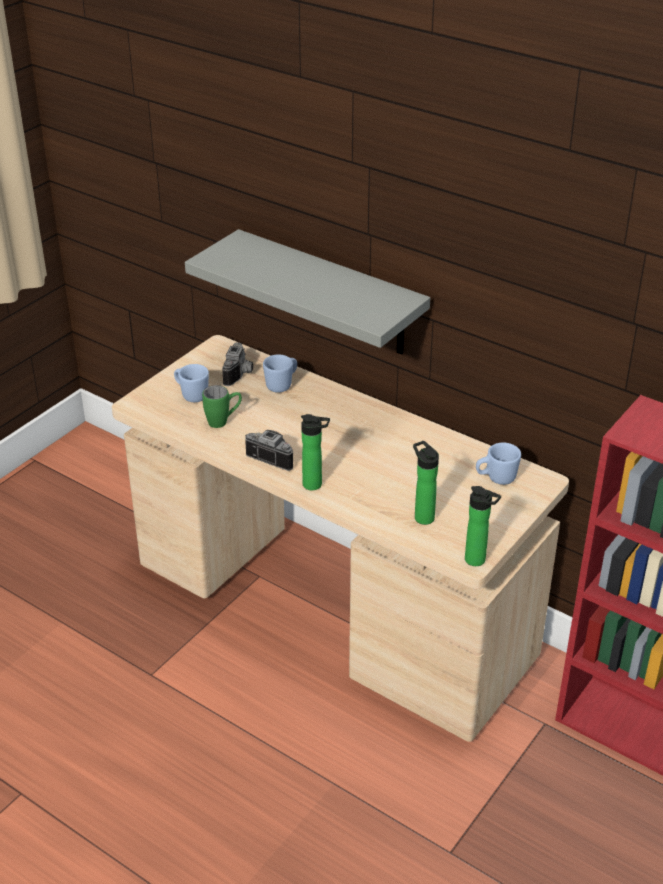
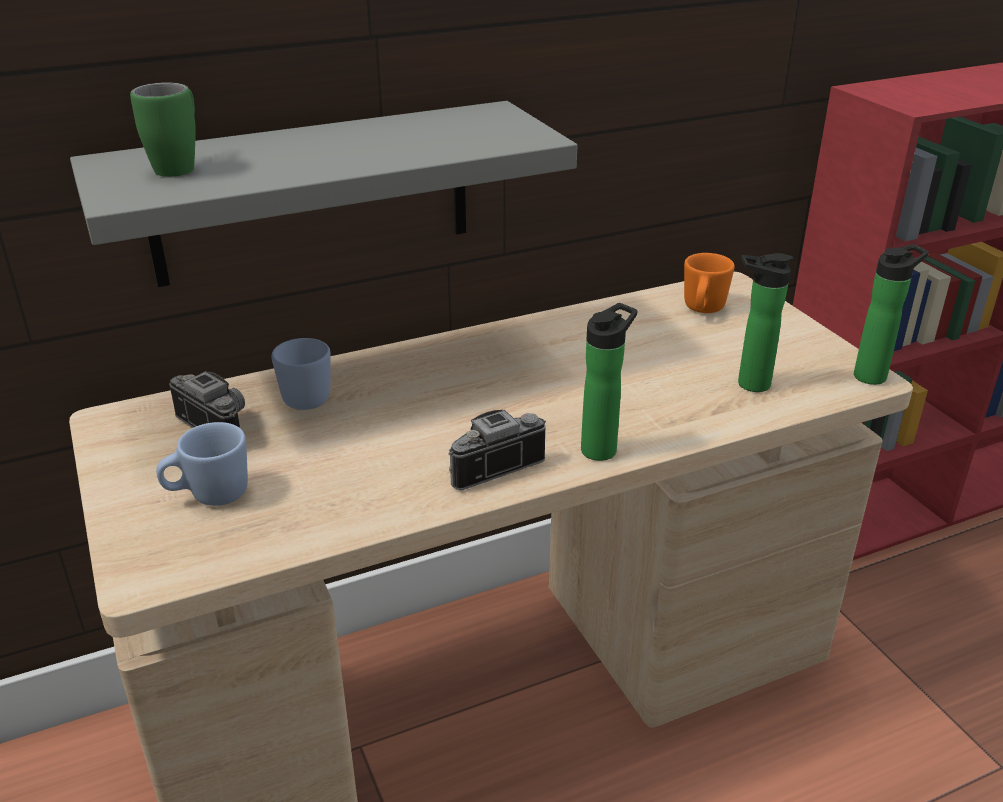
camera: 60 degrees left, 5 degrees down
(223, 421) = (333, 484): green mug -> green mug (181, 165)
(496, 478) = (702, 310): blue mug -> orange mug

